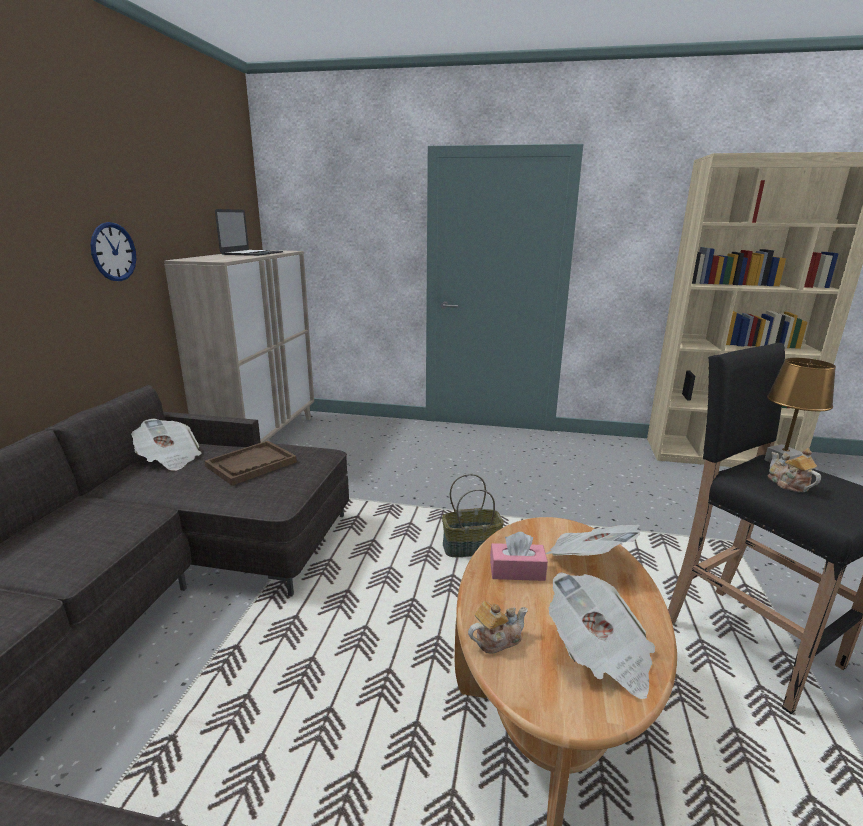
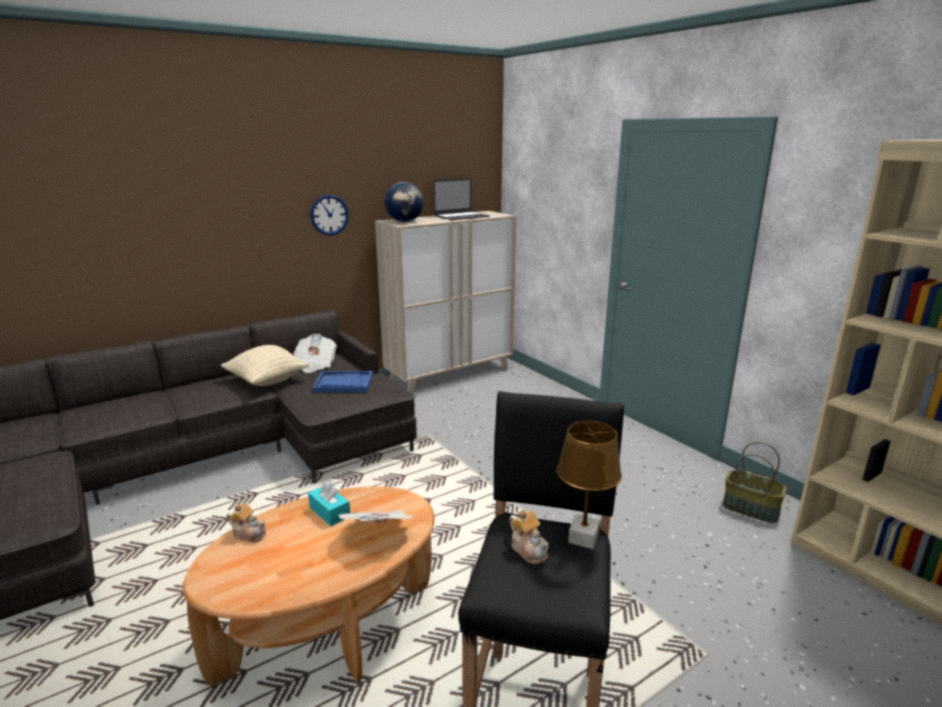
camera: 45 degrees right, 0 degrees up
(133, 499) = (267, 382): none -> beige pillow
(209, 259) = (404, 221): none -> globe
(251, 464) = (343, 383): brown tray -> blue tray
(471, 547) = (456, 515): basket -> basket (751, 509)
(517, 571) = (329, 512): pink tissue box -> turquoise tissue box
(599, 654) = (271, 574): newspaper -> none
(788, 484) = (529, 550): teapot -> teapot turned 120 degrees clockwise

